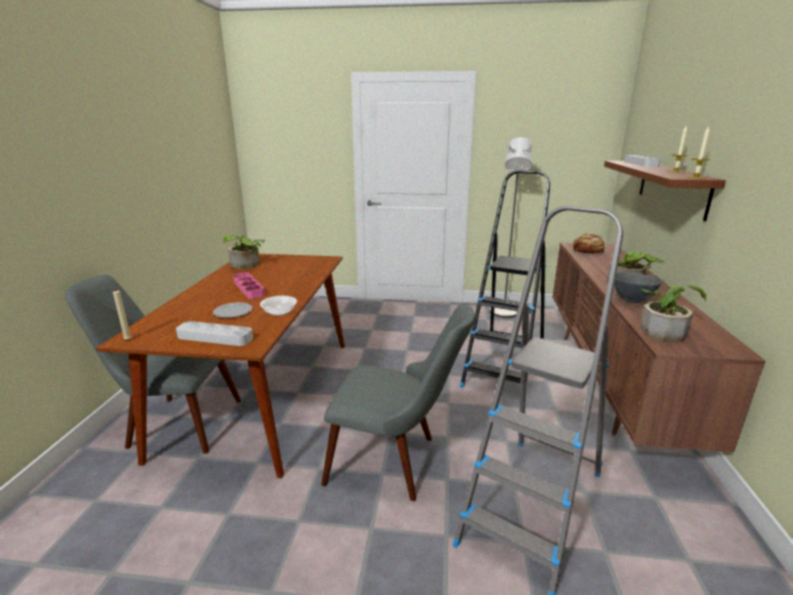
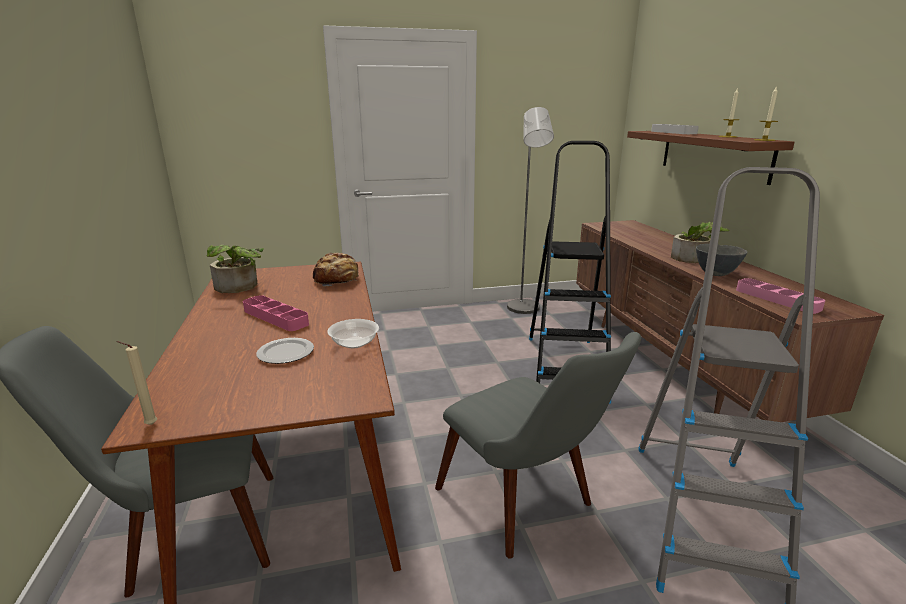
camera: 20 degrees left, 0 degrees up
(215, 337) = (296, 394): grey tray -> none
(396, 461) = (527, 506): grey chair -> grey chair turned 60 degrees clockwise
(588, 252) = (619, 230): bread -> bread (337, 280)
(664, 330) = (777, 299): potted plant -> pink tray

